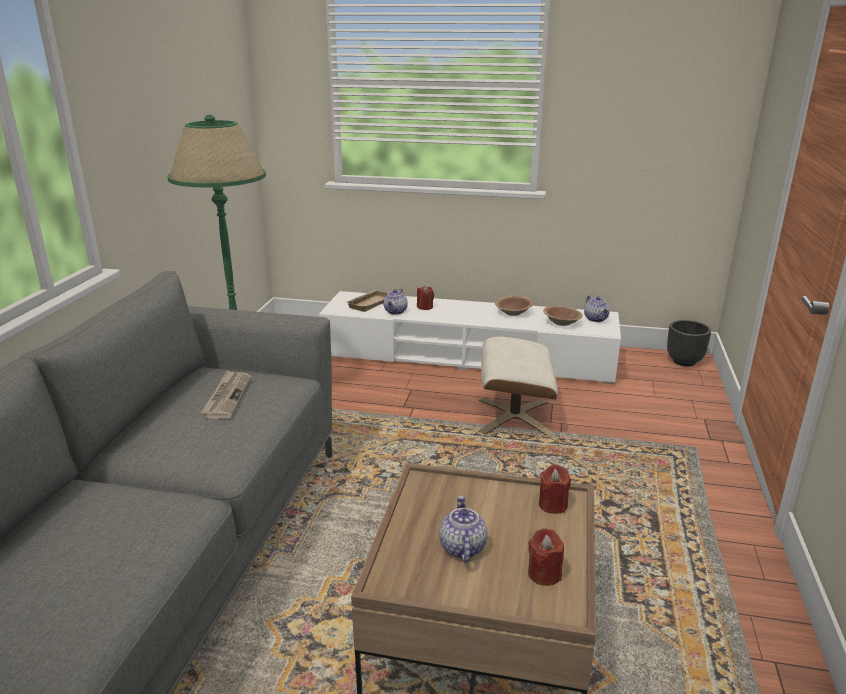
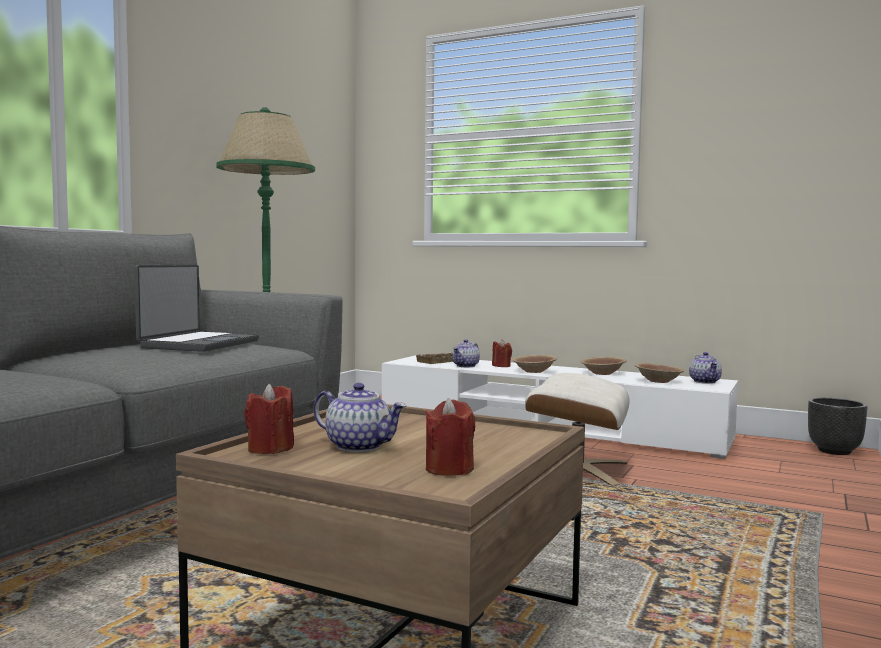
camera: 15 degrees right, 20 degrees down
(227, 397) = (198, 344): newspaper -> laptop
(457, 316) = (534, 371): none -> brown bowl
(462, 547) = (359, 446): teapot -> teapot turned 105 degrees clockwise
(553, 505) = (515, 435): red candle -> red candle (270, 449)

